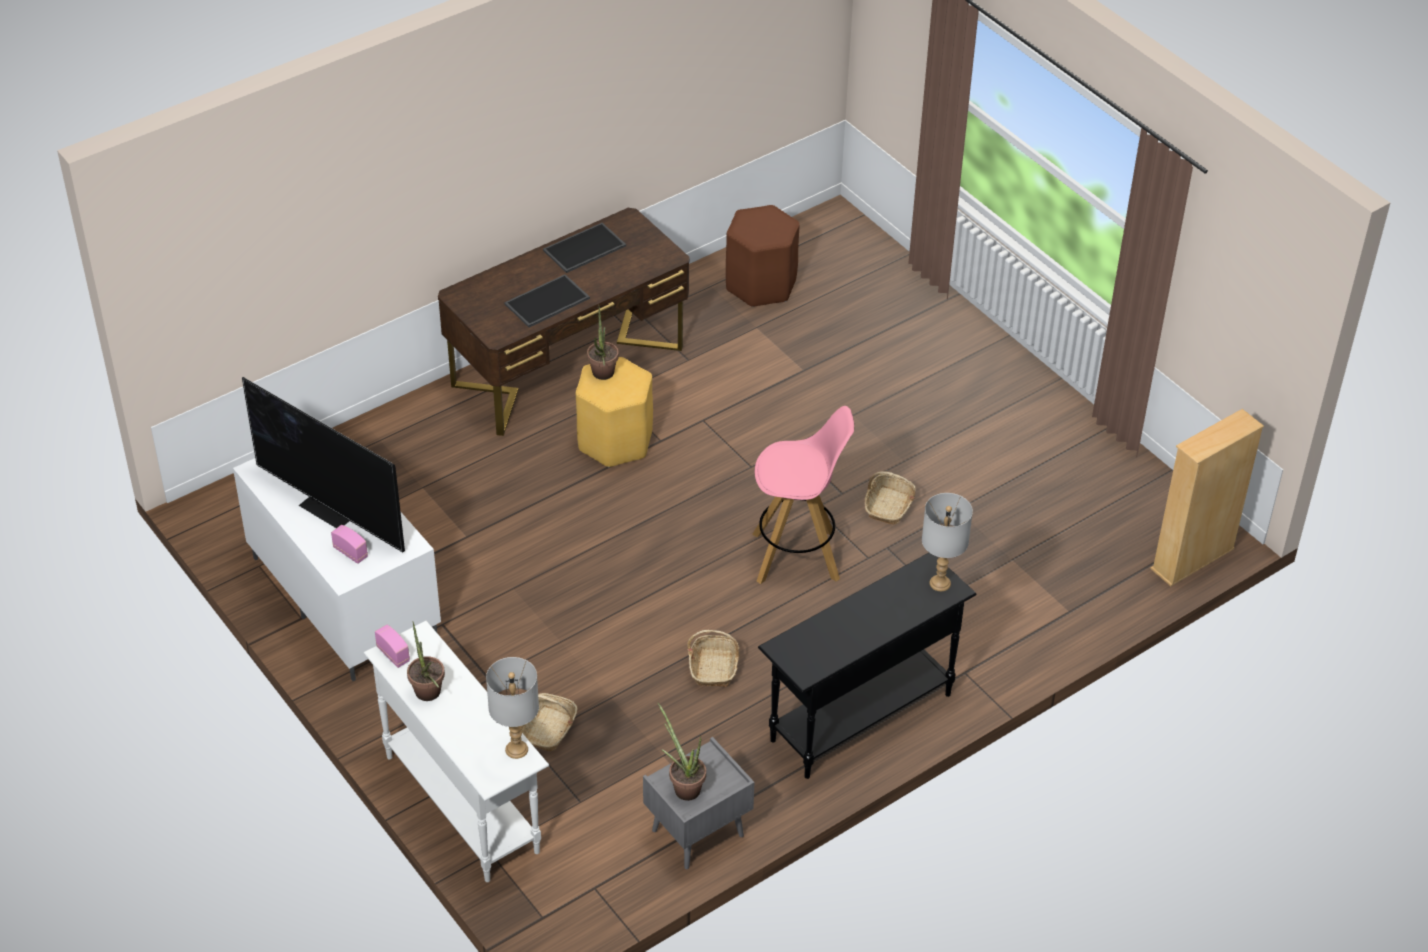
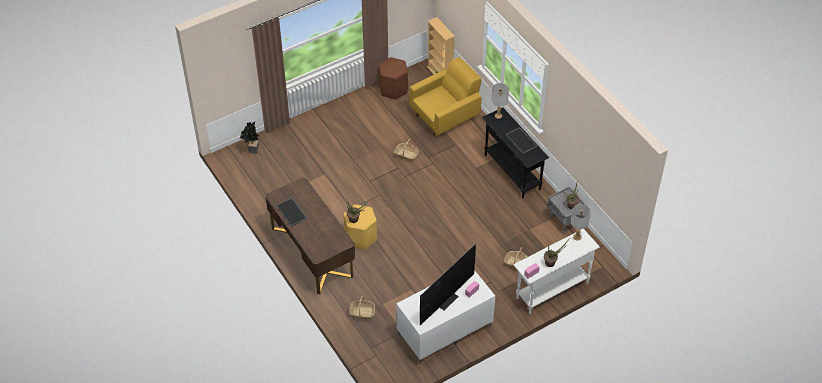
camera: 85 degrees left, 5 degrees up
(547, 302) = (326, 225): tray -> tray (522, 140)
(714, 667) = (487, 212): basket -> basket (362, 312)
(760, 284) = (268, 184): brown stool -> brown stool (393, 89)
(797, 556) = (431, 184): pink stool -> none
(853, 253) = (252, 151): none -> potted plant
(1043, 576) = (446, 115): none -> yellow armchair

